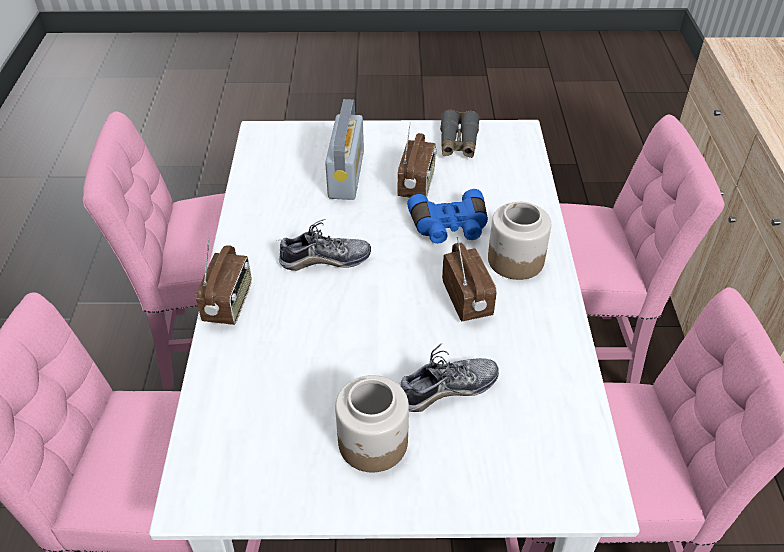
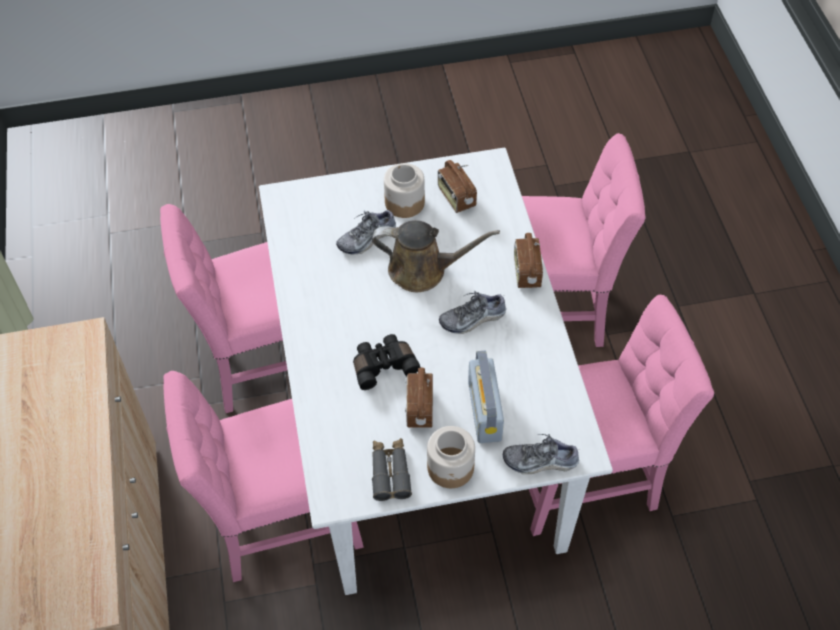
camera: 170 degrees right, 10 degrees up
(307, 132) = (540, 461): none -> shoe
(372, 328) = (423, 270): none -> brown watering can
(449, 227) = (383, 365): blue binoculars -> black binoculars
(468, 299) = (361, 302): radio -> radio (456, 198)
(515, 260) = (329, 342): jar -> jar (451, 468)

